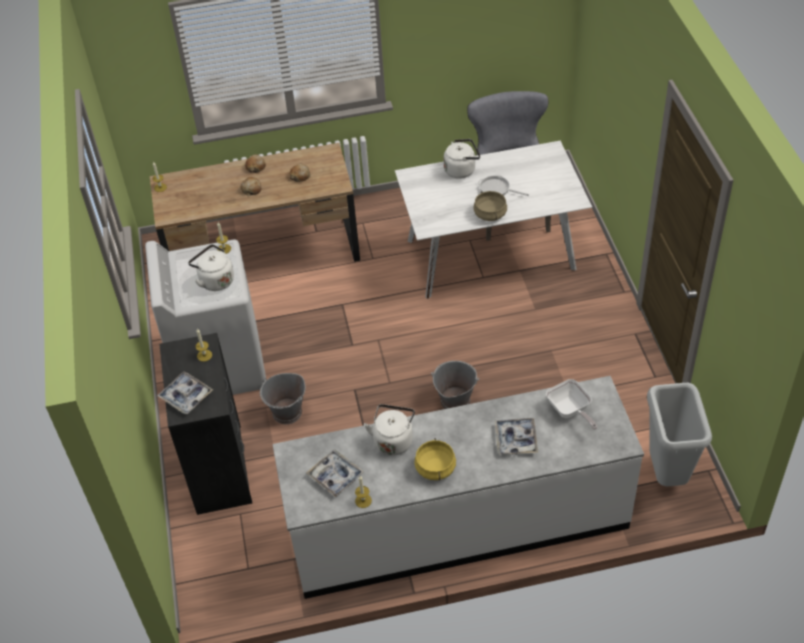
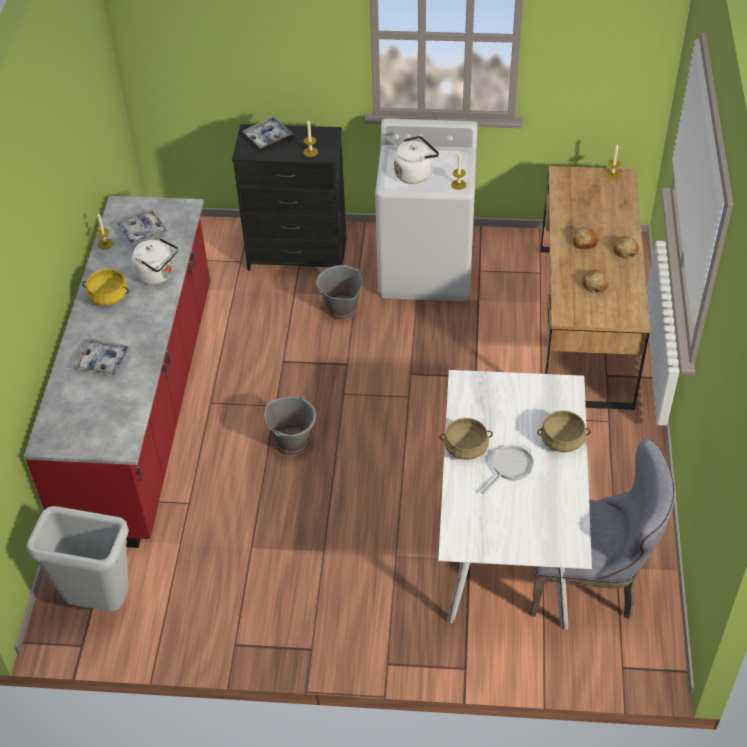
camera: 105 degrees right, 0 degrees up
(458, 523) = (143, 407): white counter -> red counter
(461, 170) = (562, 441): white kettle -> beige cooking pot
(570, 411) = (110, 412): frying pan -> none

